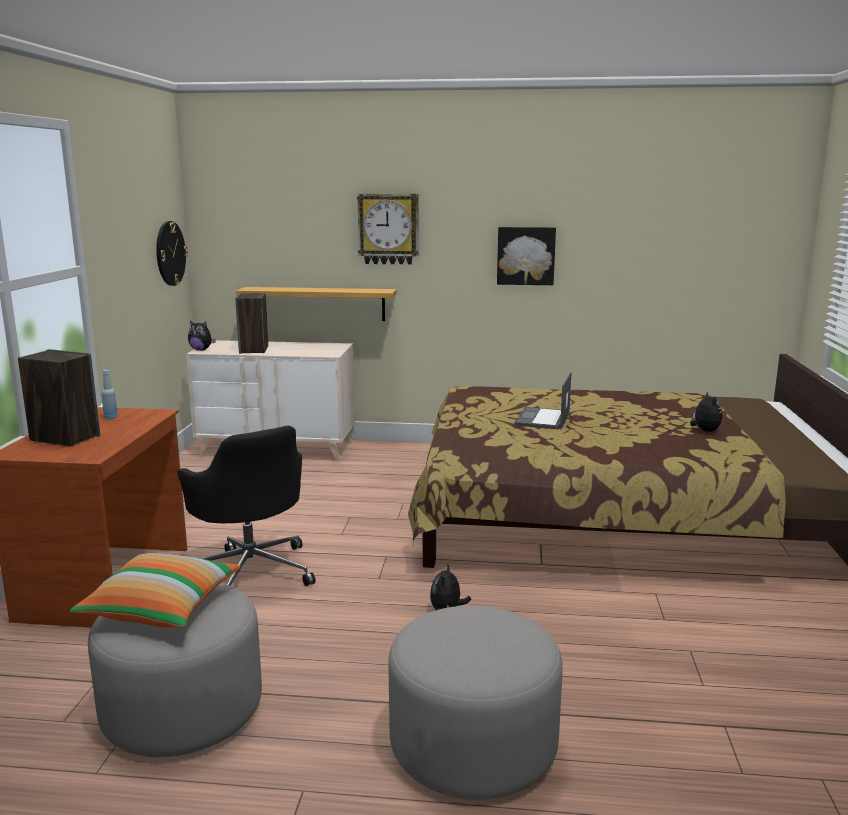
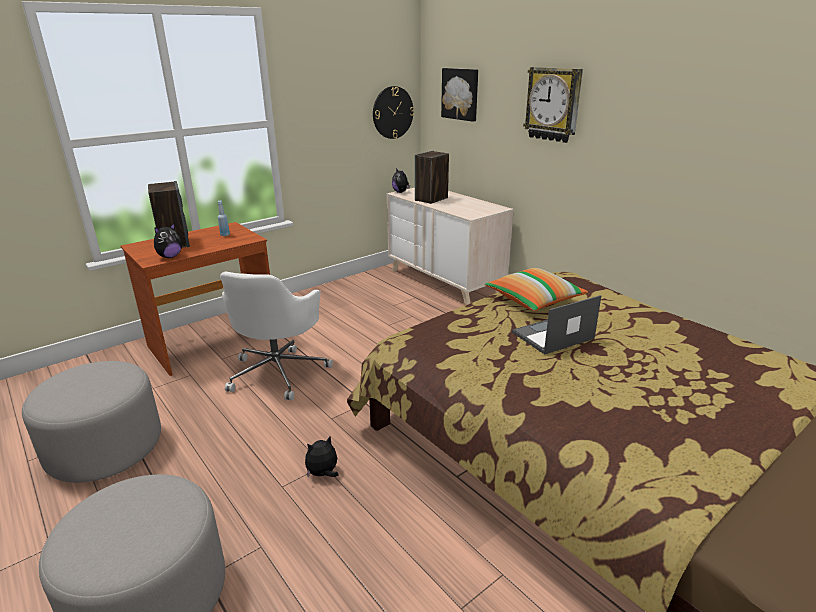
camera: 45 degrees right, 10 degrees up
(161, 608) = (86, 379): pillow -> pillow (534, 300)
(251, 572) = (279, 372): black office chair -> white office chair
(320, 303) = (496, 168): shelf -> none
(525, 256) = (679, 148): picture -> picture (460, 94)
(705, 431) = (710, 427): plush toy -> plush toy (170, 256)

